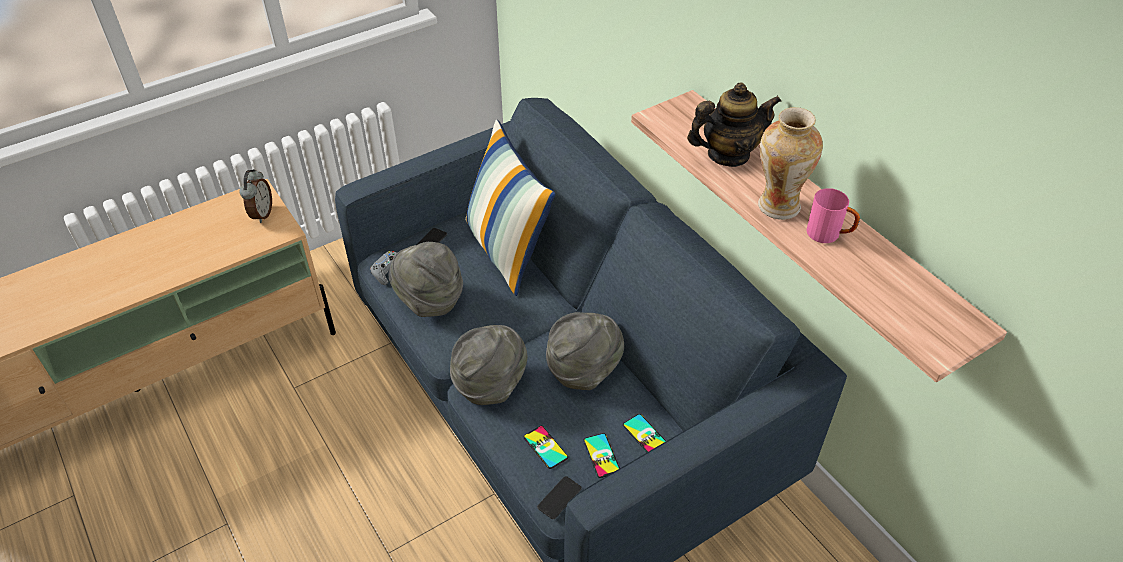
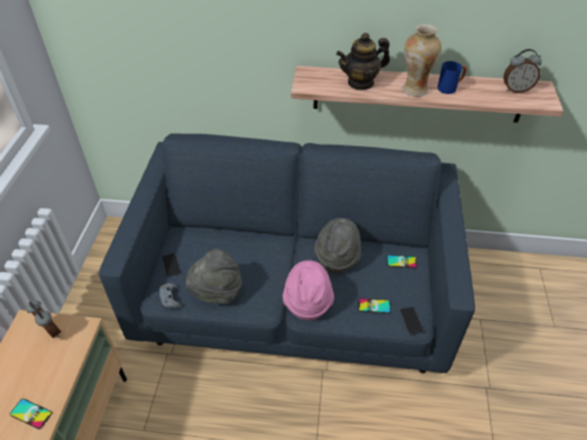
camera: 50 degrees left, 0 degrees up
(490, 383) = (307, 303): grey hat -> pink hat
(508, 250) = (220, 235): pillow -> none
(601, 455) = (399, 286): phone -> phone (31, 413)
(728, 154) = (361, 83): teapot -> teapot turned 135 degrees counterclockwise
(829, 235) = (450, 88): pink mug -> blue mug
(922, 301) = (516, 89): none -> alarm clock

